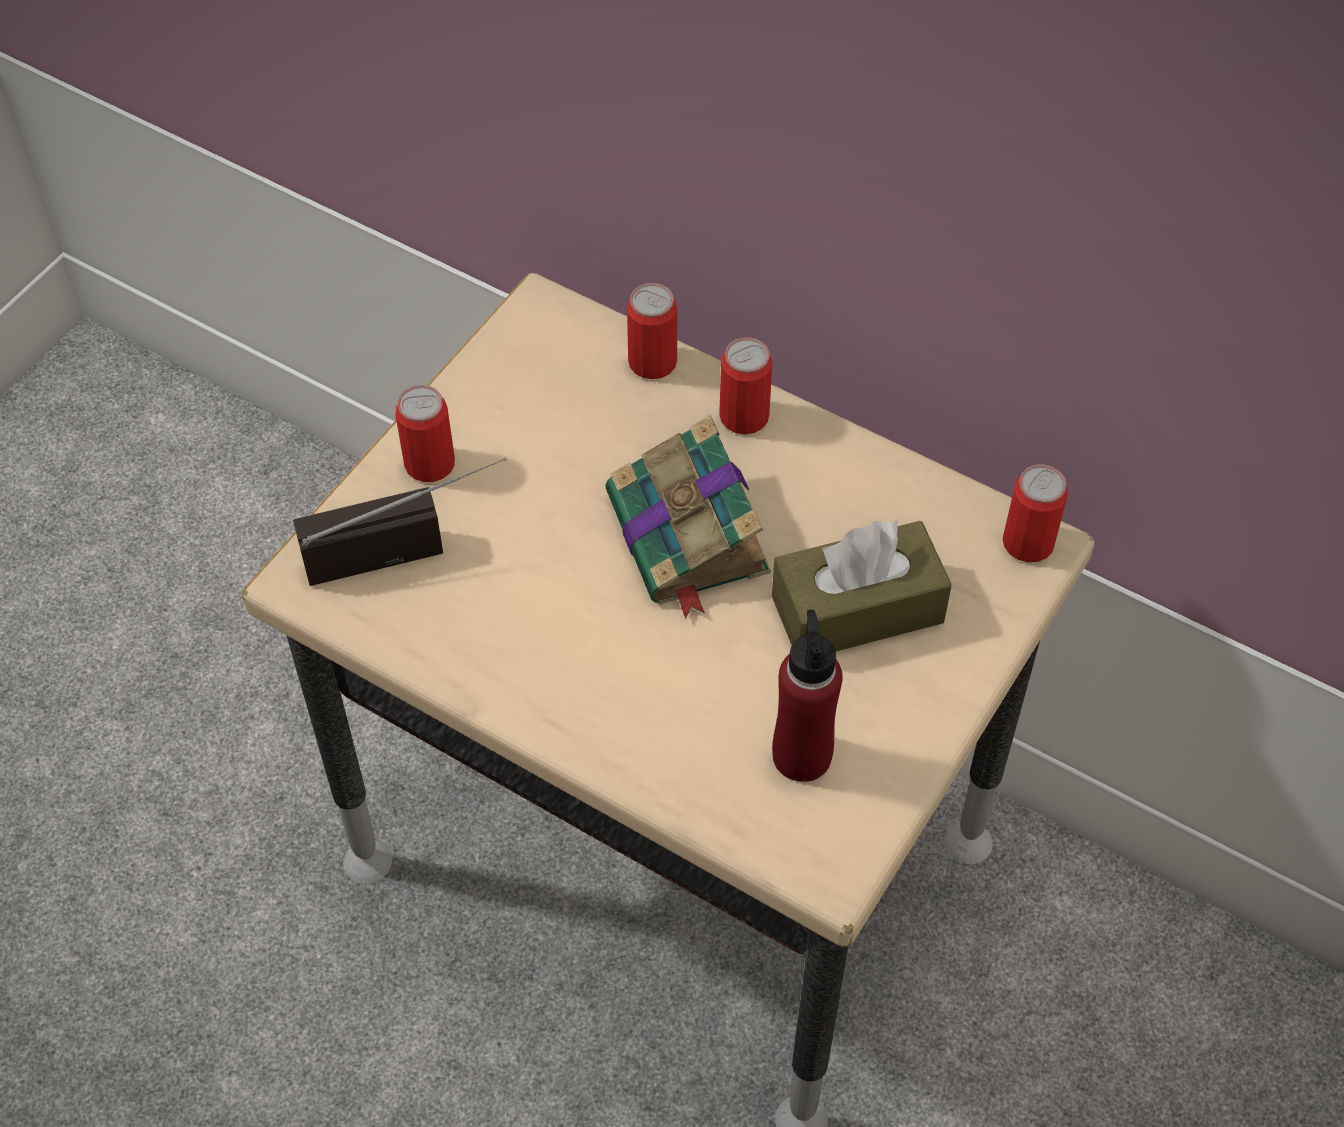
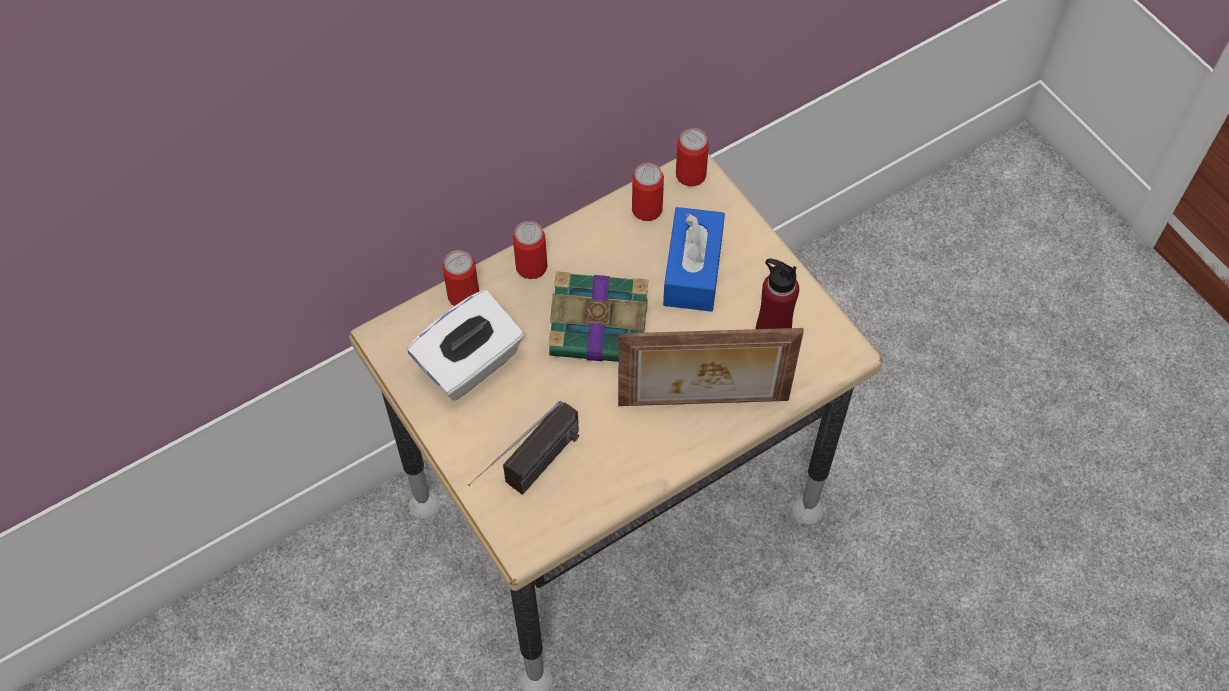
camera: 65 degrees left, 5 degrees up
(409, 545) = (529, 476): radio -> radio turned 150 degrees counterclockwise
(429, 464) = (473, 442): can -> can (647, 209)
(549, 412) = (470, 364): none -> white tissue box
(630, 709) = (703, 404): none -> picture frame
(857, 609) = (693, 270): brown tissue box -> blue tissue box

